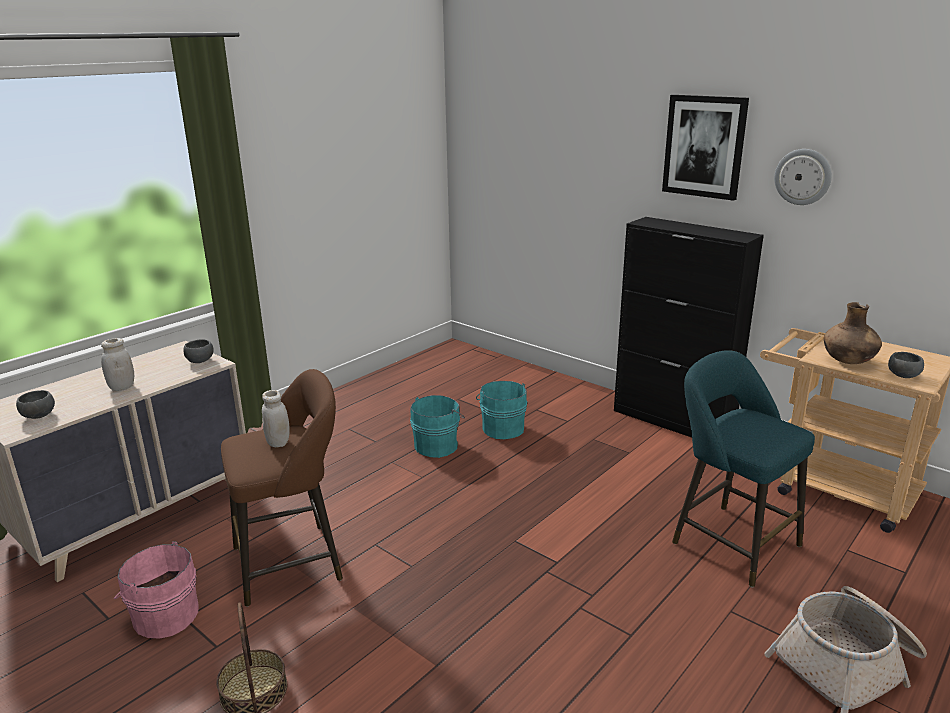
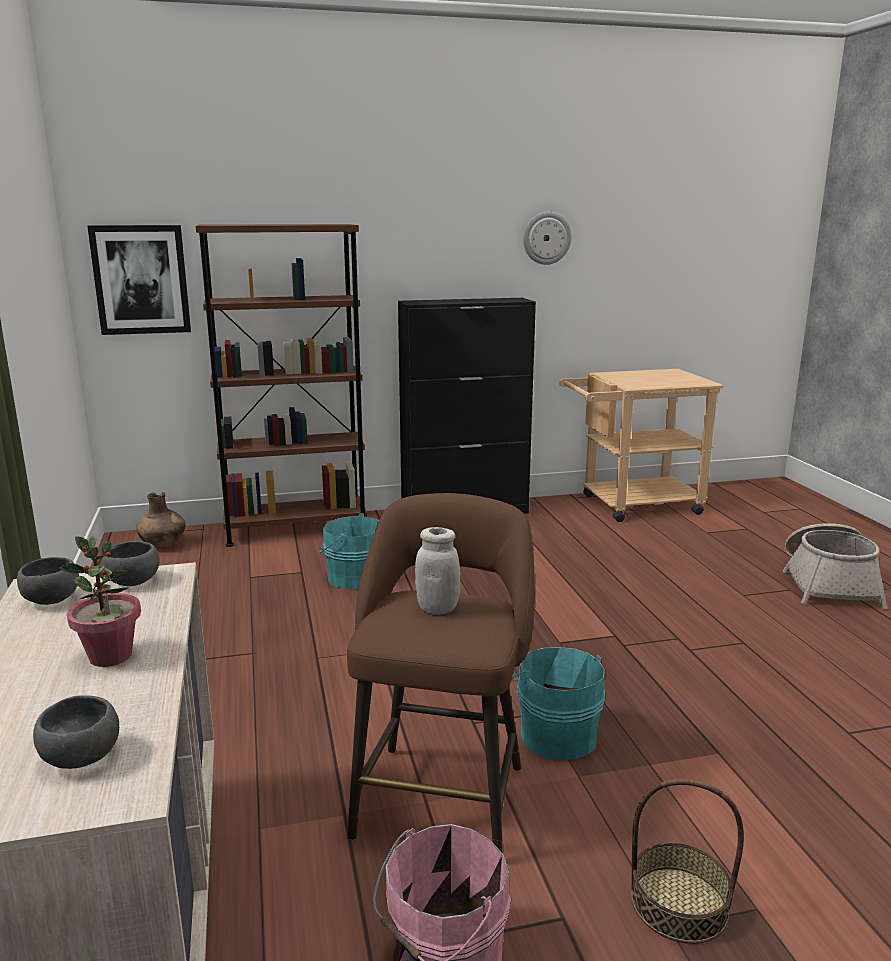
camera: 55 degrees left, 5 degrees down
(122, 387) = (111, 656): white jar -> potted plant
(438, 445) = (327, 620): turquoise bucket -> turquoise bucket (557, 734)
(541, 381) = (296, 529): none -> brown bookcase
(704, 146) = (451, 218): picture -> picture (141, 280)
(729, 541) = (658, 561): turquoise stool -> none
(848, 362) = (649, 383): brown vase -> brown vase (163, 545)
(902, 375) = (688, 381): grey bowl -> grey bowl (50, 599)

